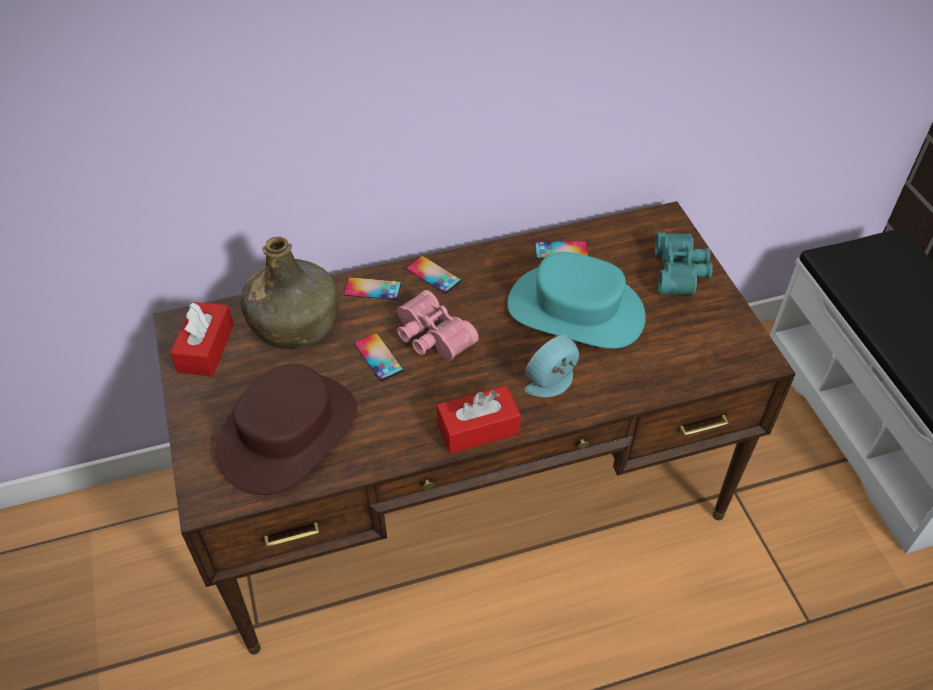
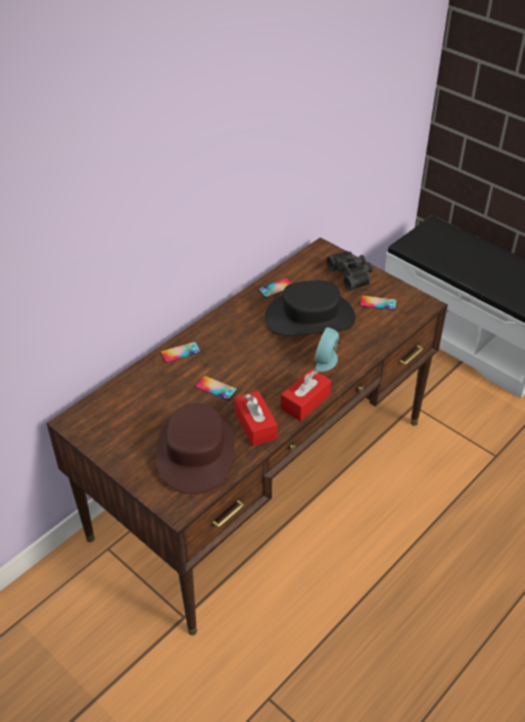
camera: 30 degrees left, 5 degrees down
(206, 348) = (102, 428): red tissue box -> red tissue box (255, 425)
(295, 324) = (148, 391): green bottle -> none
(431, 337) = (238, 365): pink binoculars -> none
(433, 275) = (211, 330): phone -> phone (378, 303)
(576, 310) = (310, 317): turquoise hat -> black hat
(681, 272) = (351, 275): turquoise binoculars -> black binoculars

